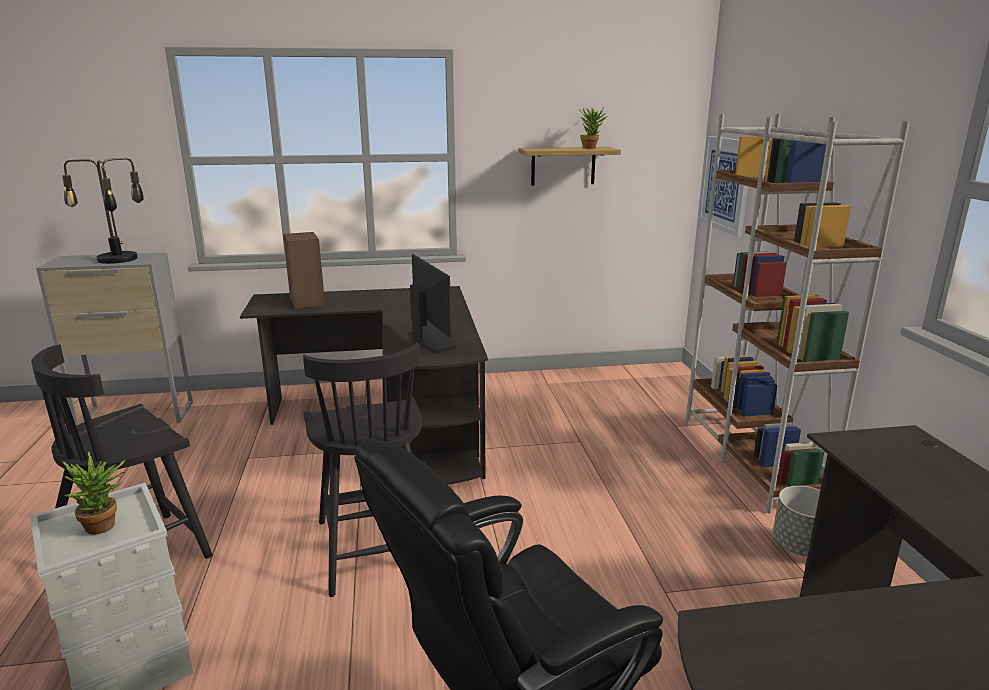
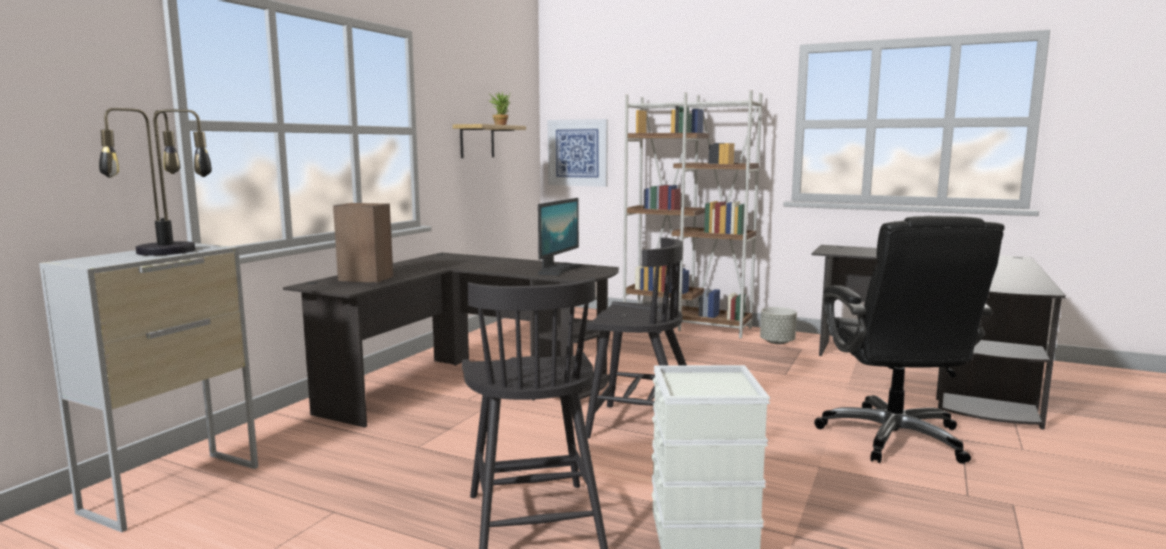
camera: 55 degrees left, 10 degrees down
(106, 527) = (709, 384): potted plant -> none
(430, 341) = (558, 270): monitor -> monitor turned 105 degrees clockwise

